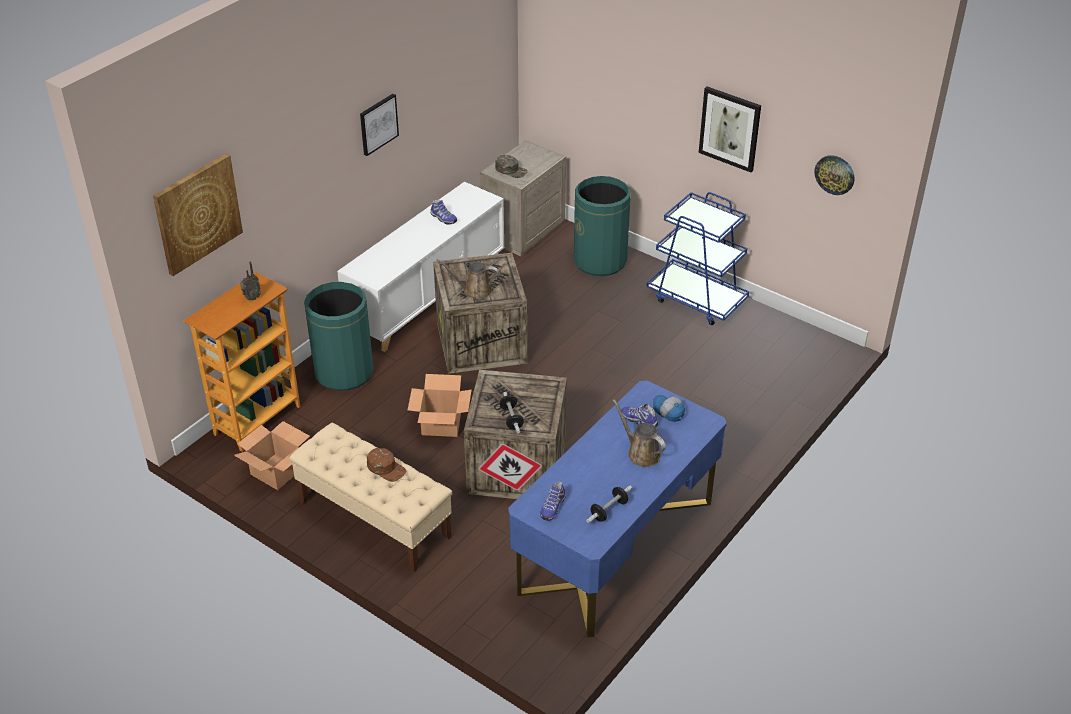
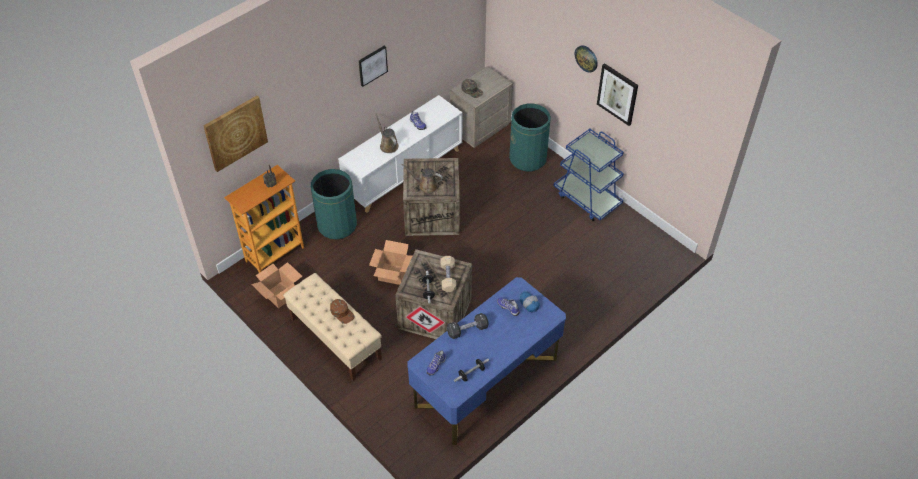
camera: 10 degrees right, 10 degrees up
(537, 399) = (448, 278): none -> beige dumbbell
(587, 455) = (467, 330): none -> black dumbbell
(641, 453) = (503, 333): brown watering can -> brown watering can (388, 145)
(835, 174) = (682, 141): wall clock -> wall clock (586, 58)

